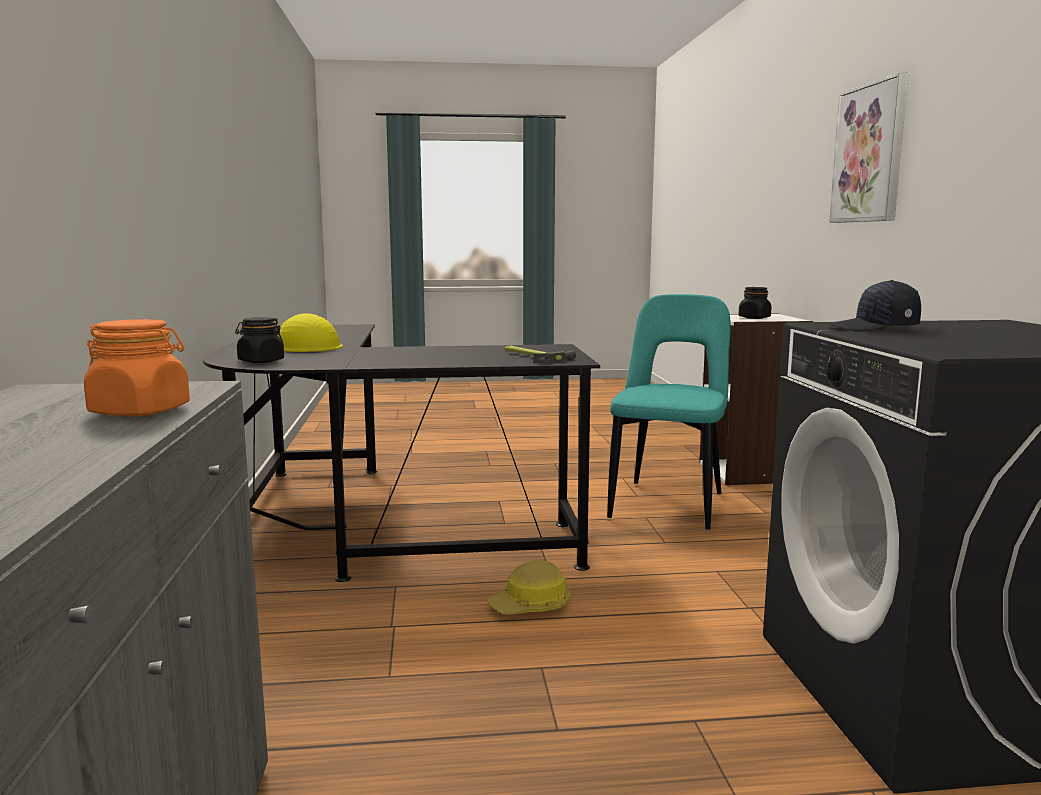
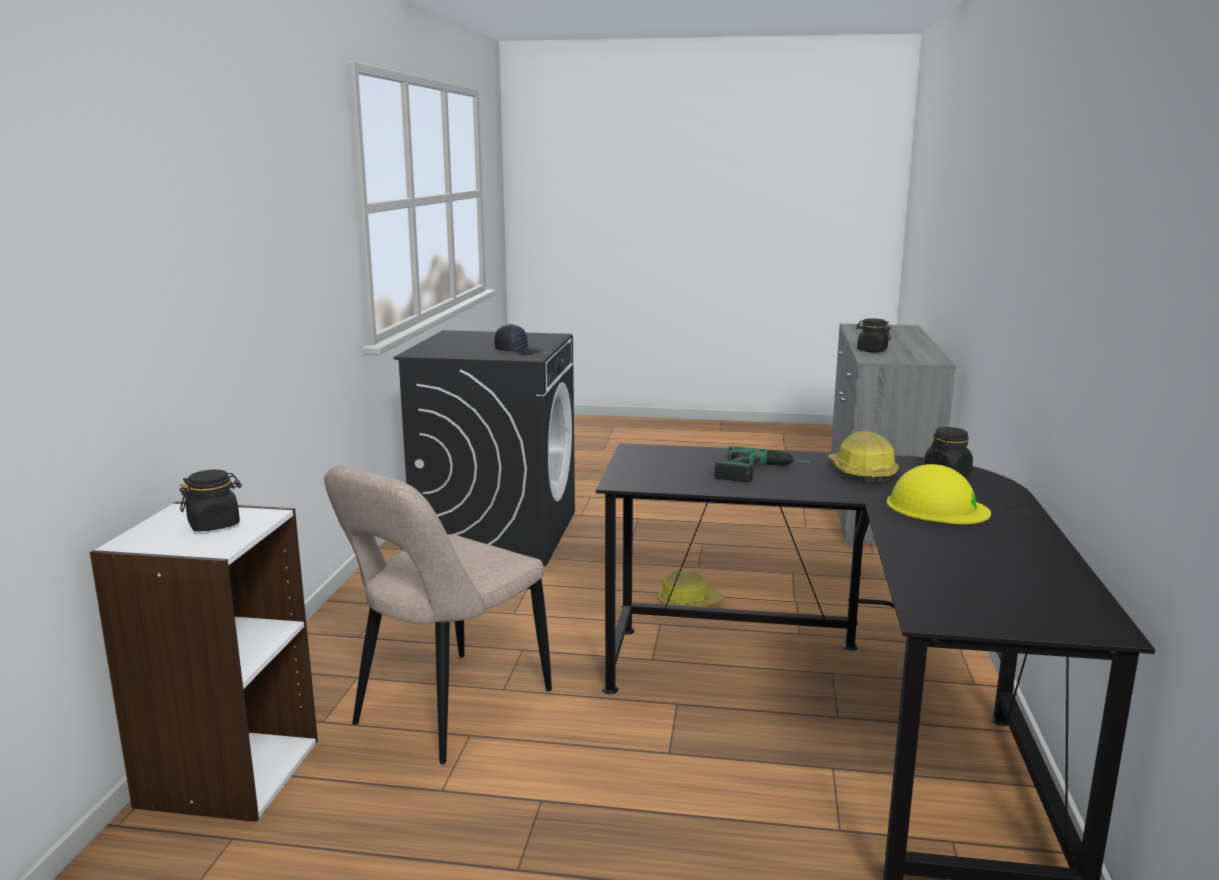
camera: 165 degrees left, 5 degrees up
(141, 411) = (871, 350): orange jar -> black jar
(347, 358) = (861, 472): none -> hard hat
(441, 354) = (762, 472): none -> power drill
(532, 356) = (669, 460): hammer -> none
(669, 503) = (446, 711): turquoise chair -> beige chair
(869, 153) = (202, 247): picture -> none

